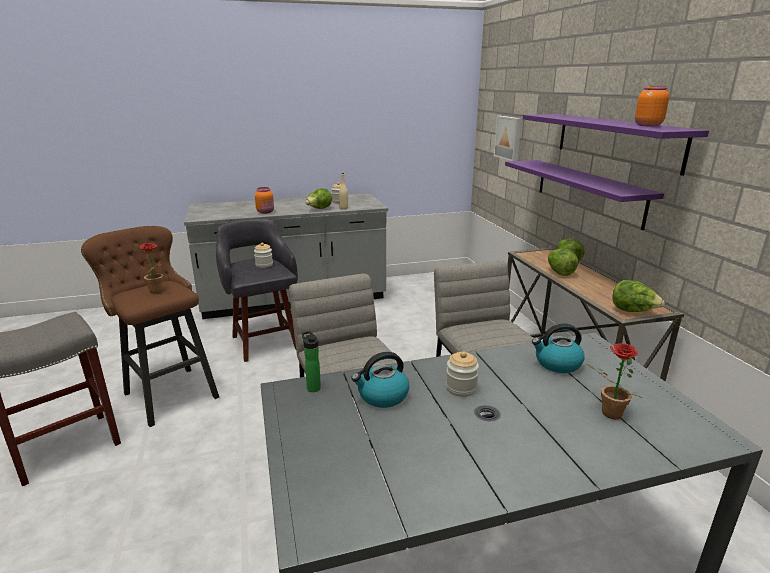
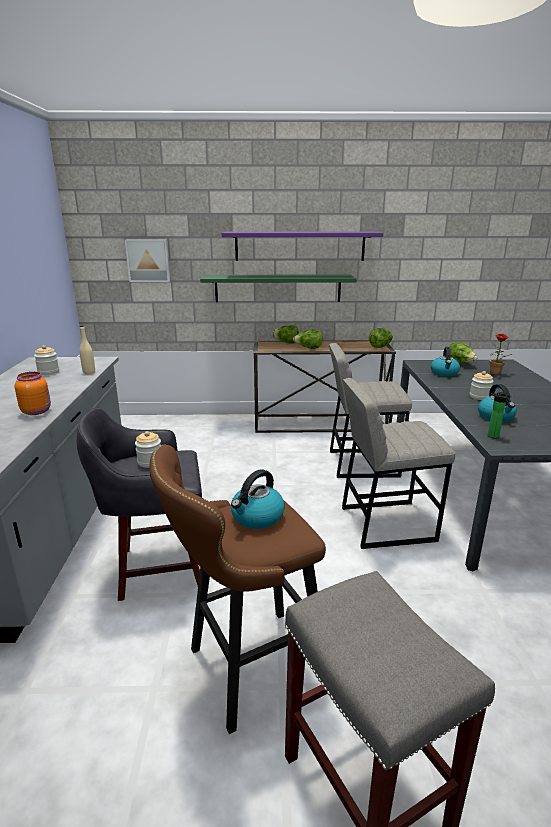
camera: 75 degrees left, 0 degrees up
(158, 291) = (257, 517): potted plant -> kettle
(319, 209) = (73, 383): lettuce -> lettuce (459, 364)
(587, 191) = (277, 288): purple shelf -> green shelf
(647, 125) = (344, 231): orange jar -> none

